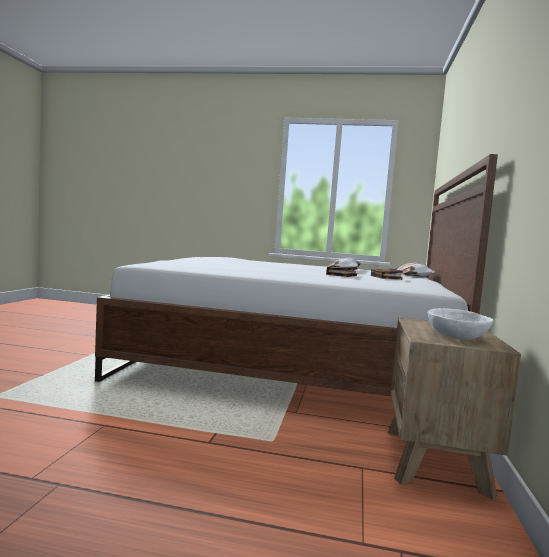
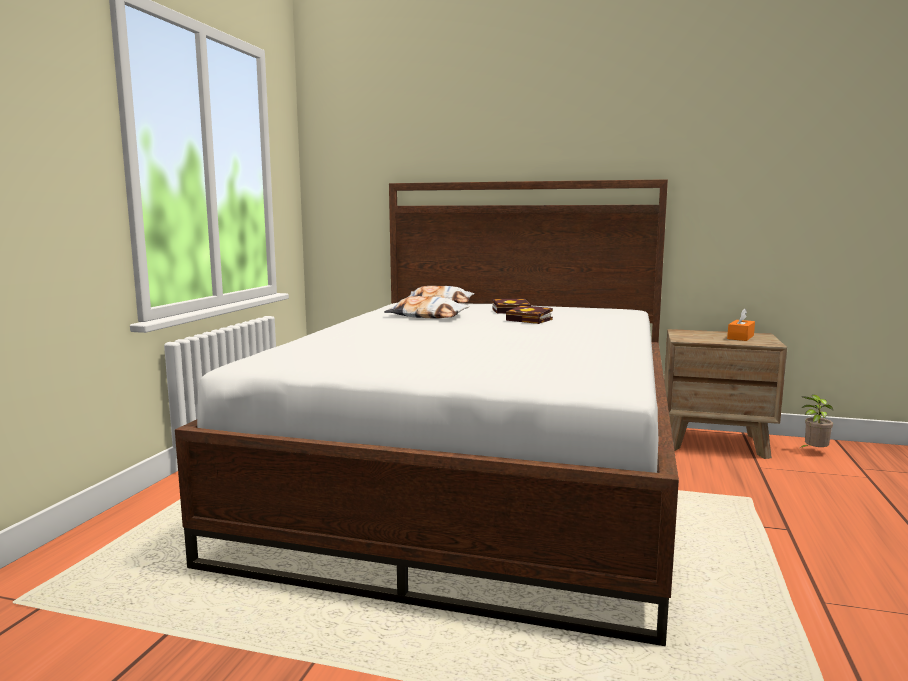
camera: 85 degrees left, 5 degrees up
(455, 529) = (813, 451): none -> potted plant
(457, 336) = (740, 337): white bowl -> orange tissue box

